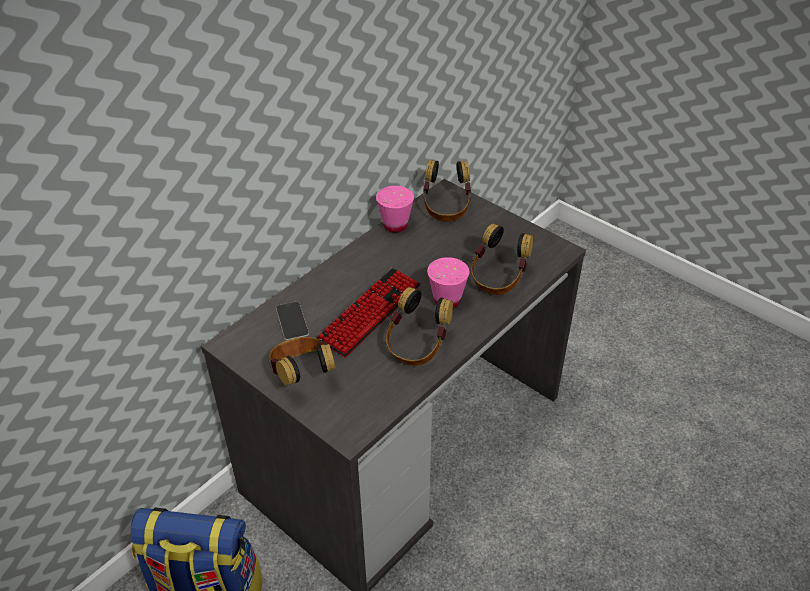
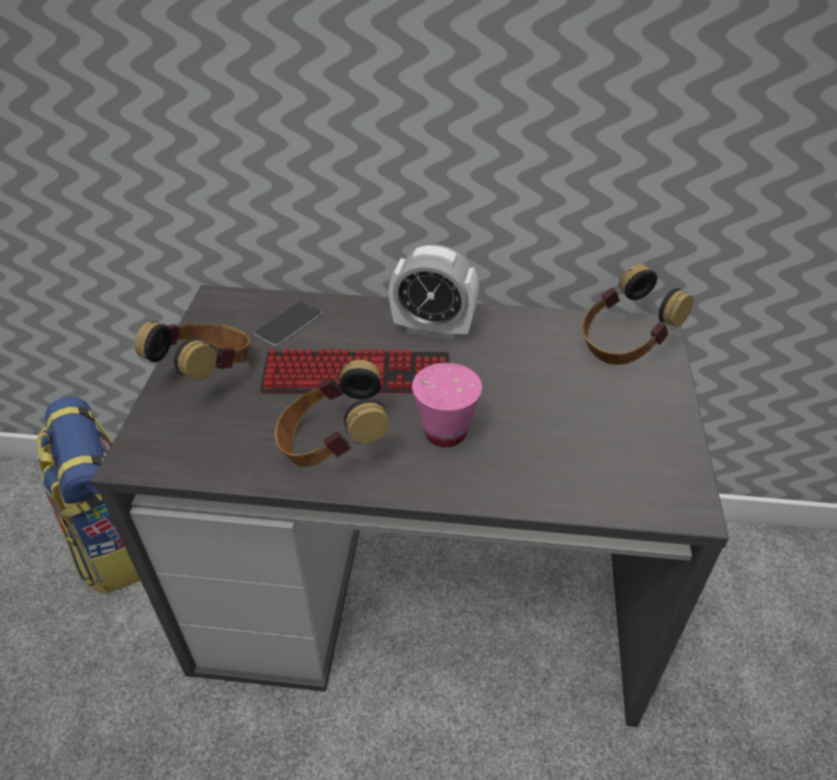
camera: 55 degrees right, 0 degrees up
(362, 265) = (433, 329): none -> alarm clock
(395, 225) = (535, 320): pink cup -> none
(498, 278) = (543, 463): headphones -> none

